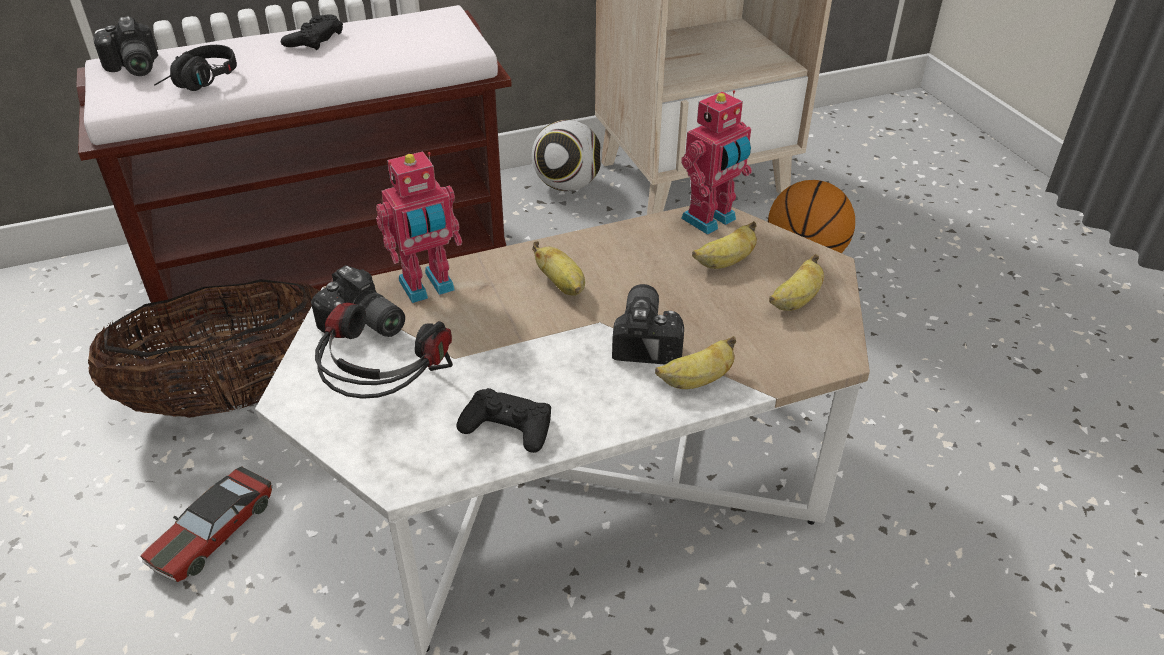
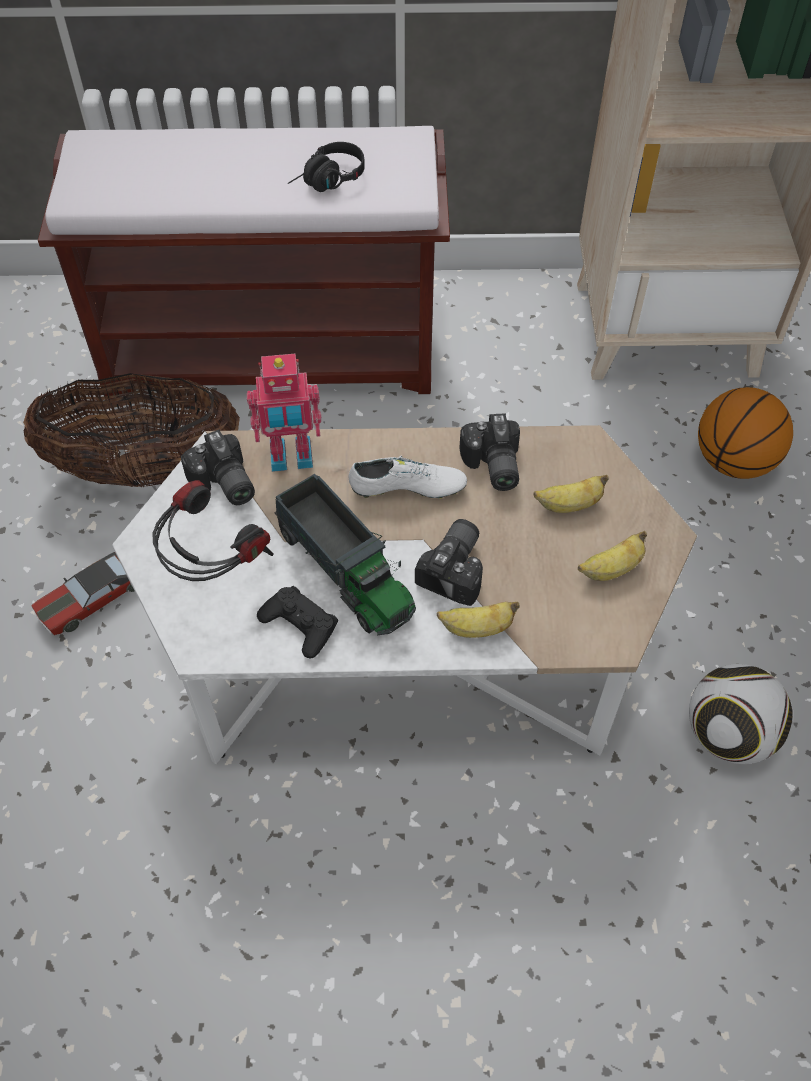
camera: 20 degrees right, 15 degrees up
(132, 68) = (102, 153): camera -> camera (491, 466)
(200, 83) = (154, 187): black headphones -> black headphones (328, 181)
(314, 39) = (274, 147): black game controller -> none
(533, 366) = (345, 570): none -> toy truck
(562, 285) = (408, 489): banana -> white shoe
(567, 186) = (529, 307): football -> football (728, 735)
(711, 220) = (581, 450): toy robot -> none

